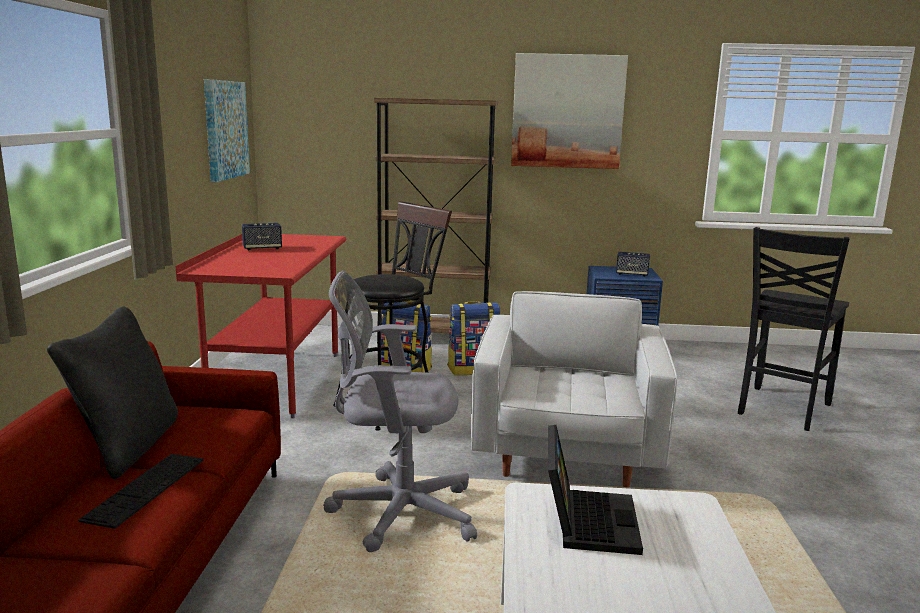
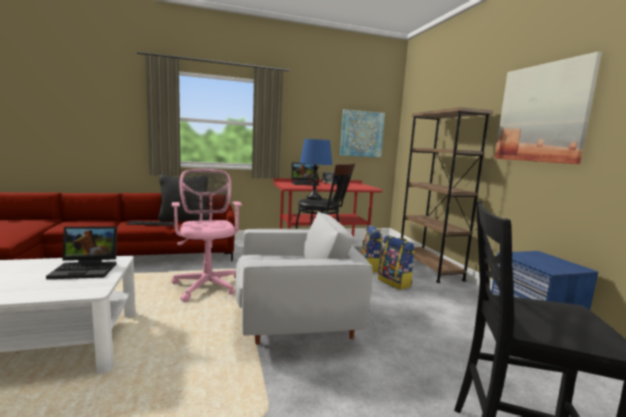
camera: 70 degrees right, 5 degrees down
(239, 260) = (305, 183): none -> laptop
(376, 280) = (314, 198): none -> blue table lamp
(397, 512) = (207, 284): grey office chair -> pink office chair
(632, 274) = (545, 263): speaker -> none

